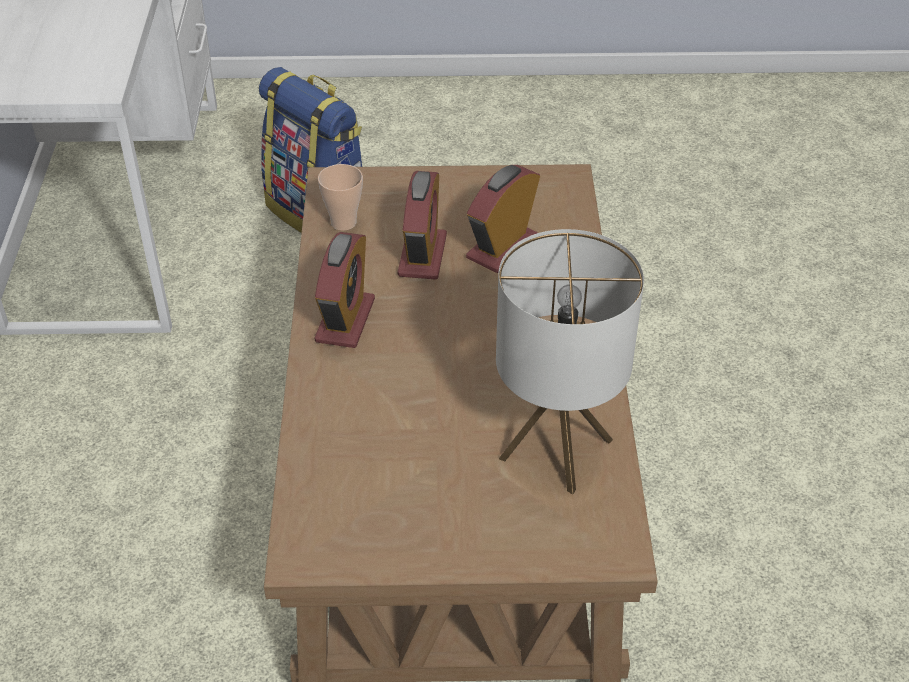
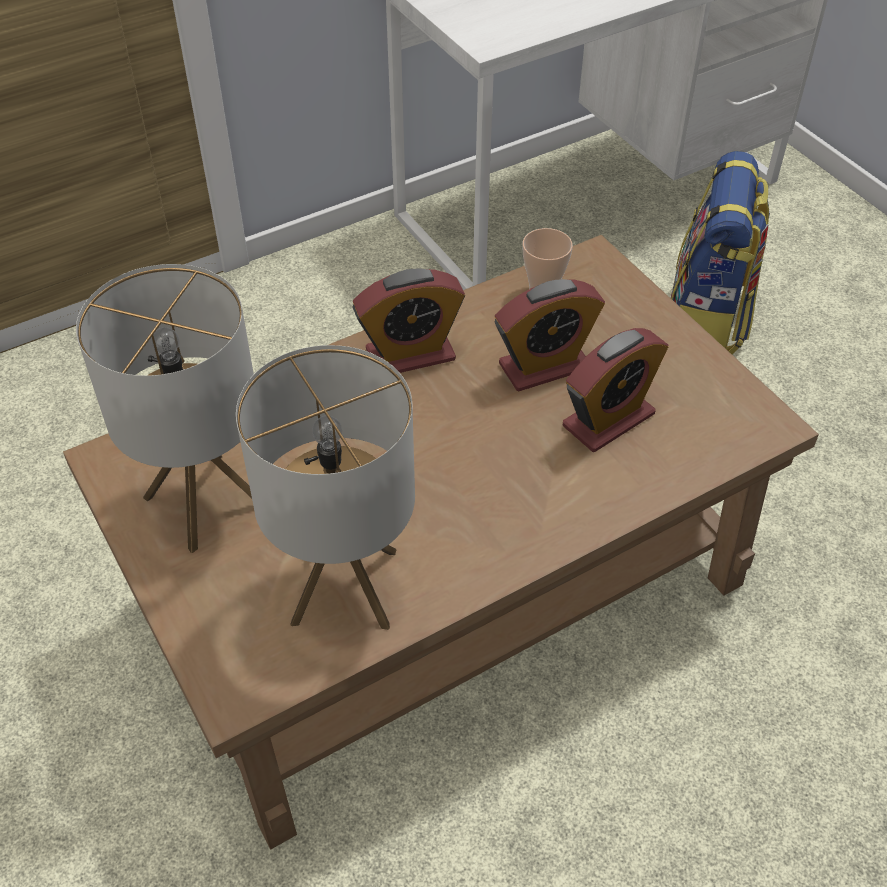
camera: 60 degrees right, 5 degrees up
(405, 502) = (206, 500): none -> table lamp
(502, 248) = (608, 420): alarm clock -> alarm clock turned 135 degrees clockwise

